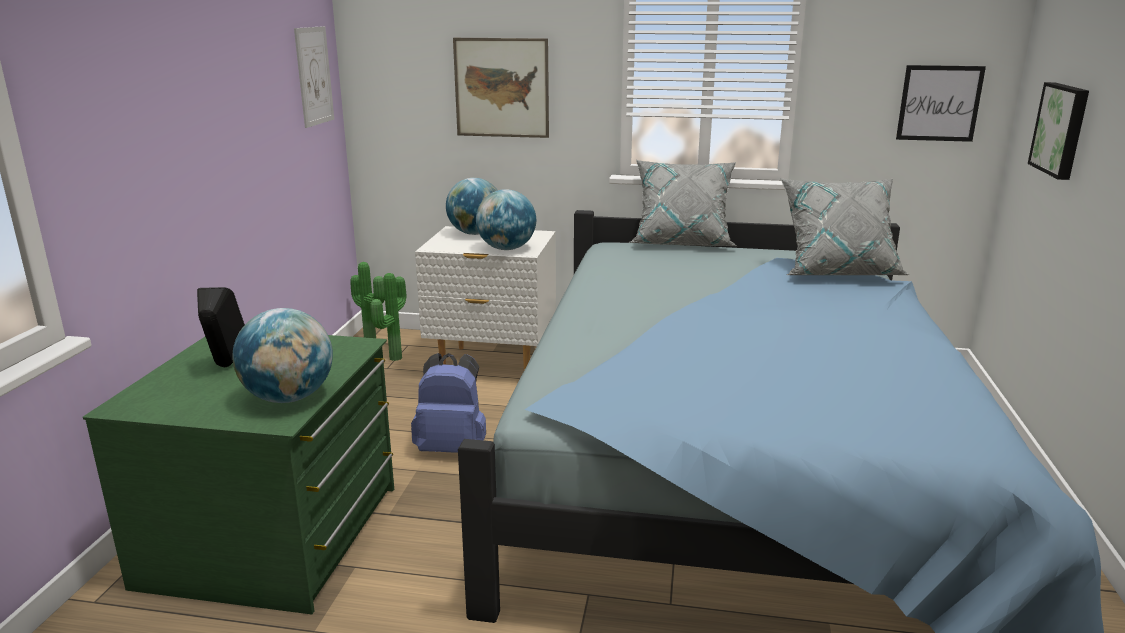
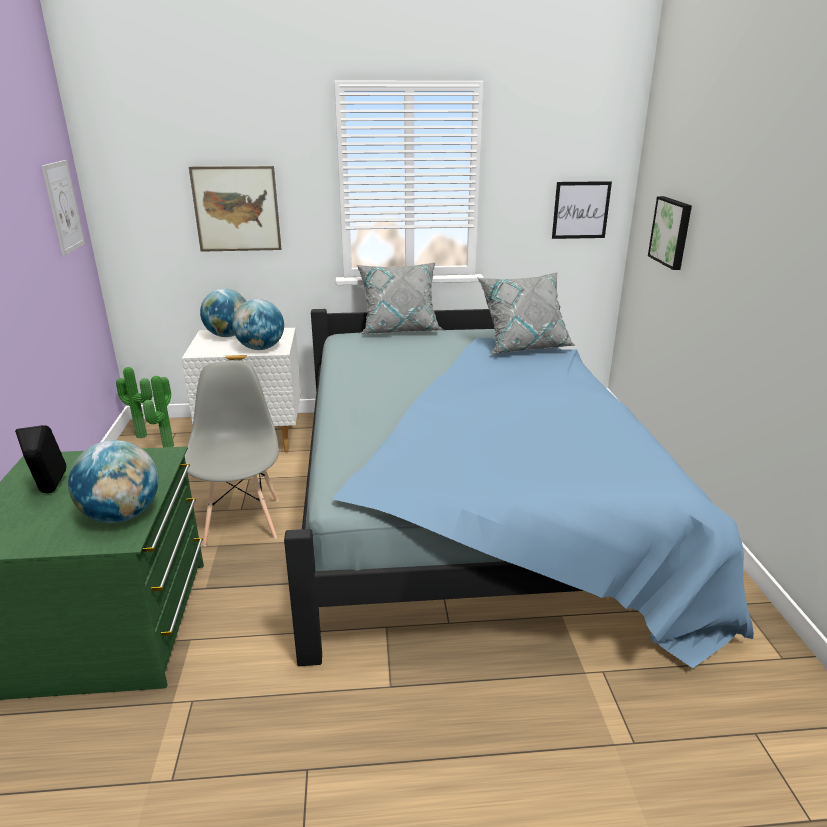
camera: 15 degrees left, 5 degrees up
(452, 448) = (242, 521): blue backpack -> grey chair

